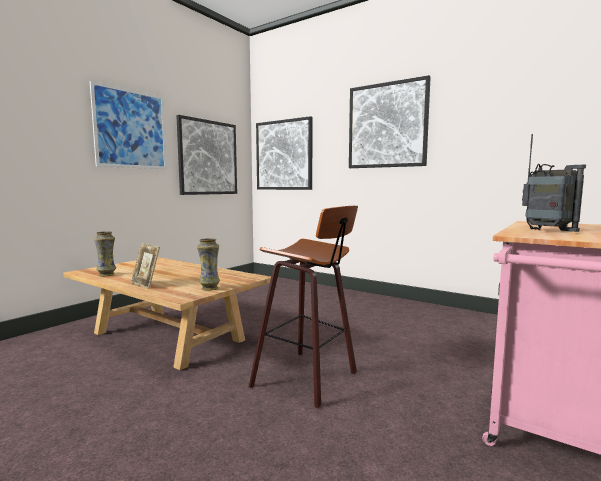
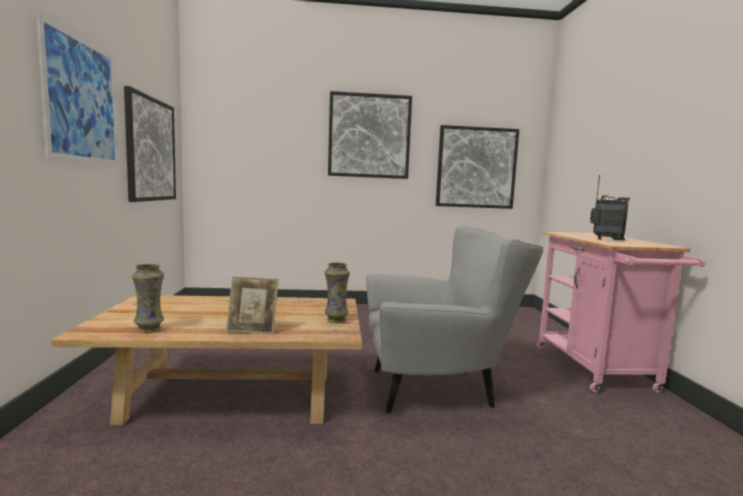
camera: 40 degrees left, 0 degrees up
(284, 155) = (237, 153): picture -> picture (476, 167)
(309, 378) = (440, 389): stool -> grey armchair

